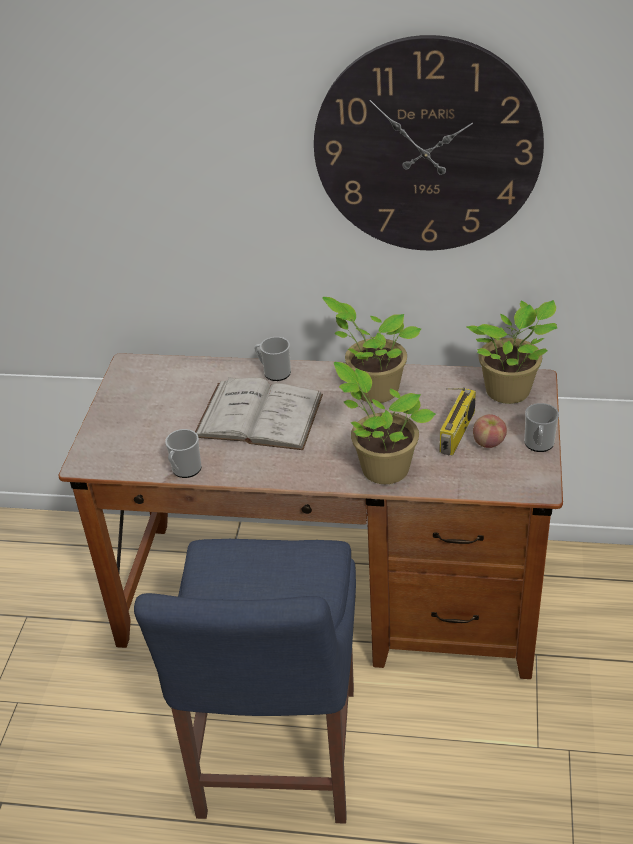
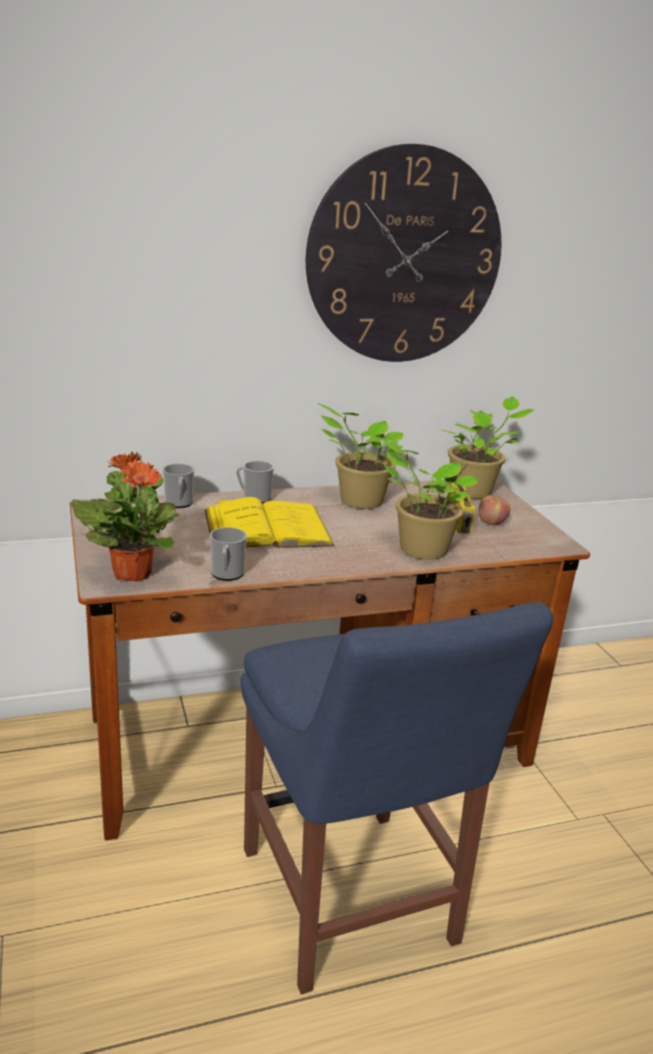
camera: 30 degrees left, 15 degrees down
(112, 454) = (132, 573): none -> potted plant
(259, 415) = (267, 528): white book -> yellow book
(539, 445) = (532, 520): mug -> mug (179, 504)

